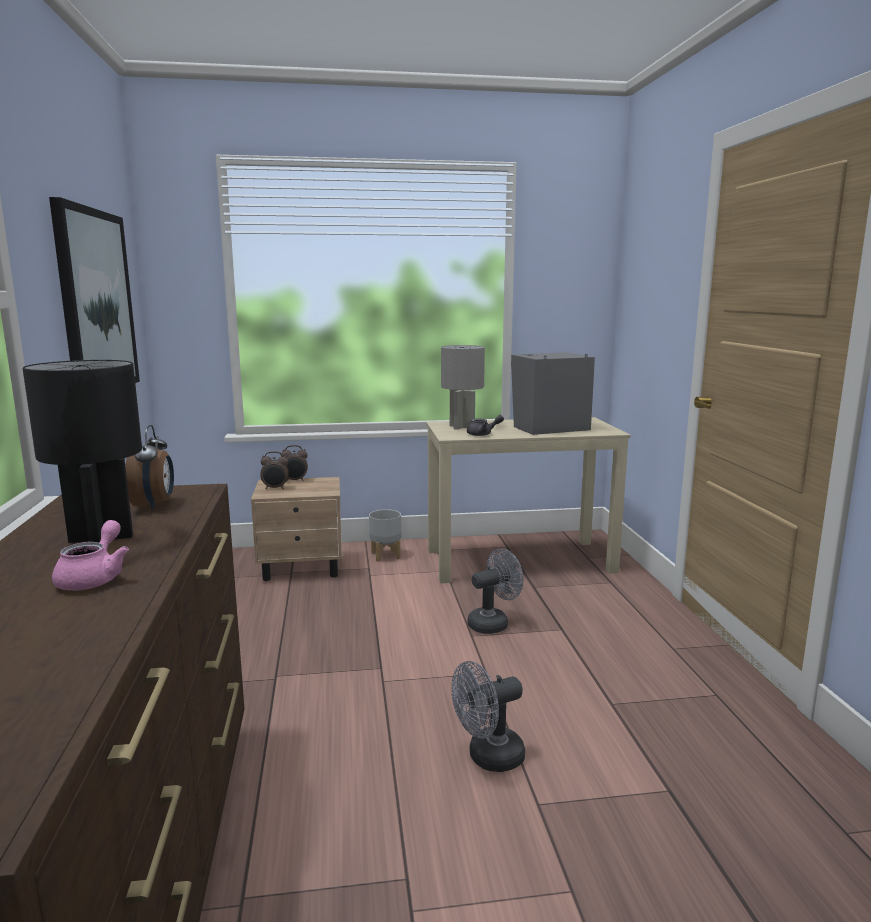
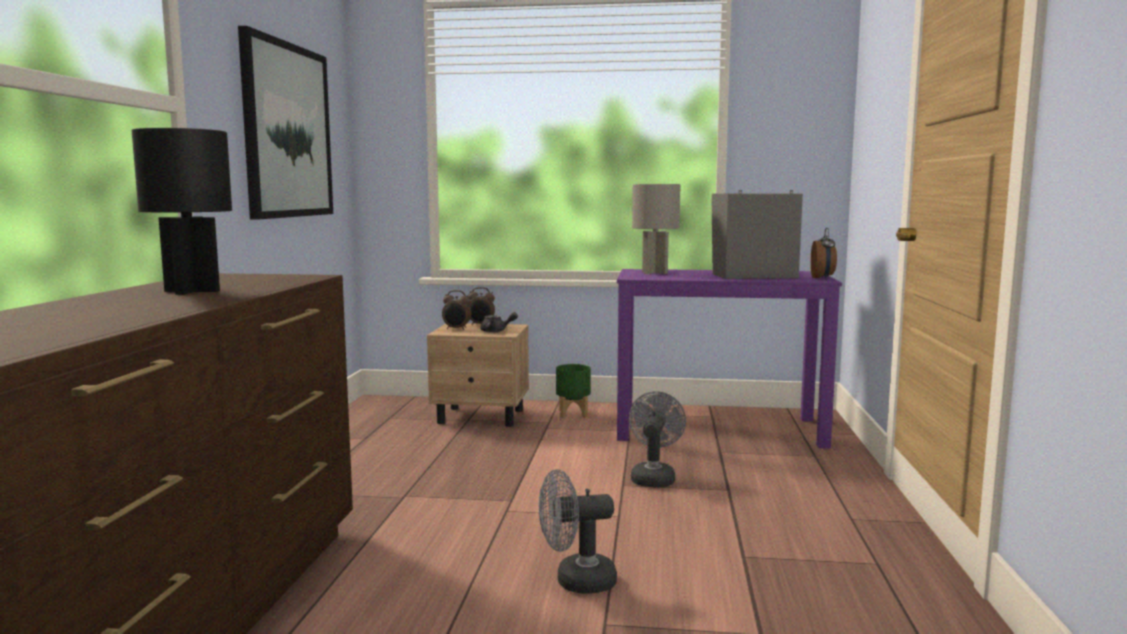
camera: 15 degrees right, 5 degrees down
(94, 578) = (157, 304): pink teapot -> none
(154, 505) = (262, 280): alarm clock -> alarm clock (822, 278)
(385, 555) = (573, 413): grey planter -> green planter
(483, 434) = (670, 277): grey teapot -> grey teapot (496, 331)
(493, 623) = (653, 477): grey fan -> grey fan turned 60 degrees counterclockwise
(520, 560) = (719, 429): beige desk -> purple desk

